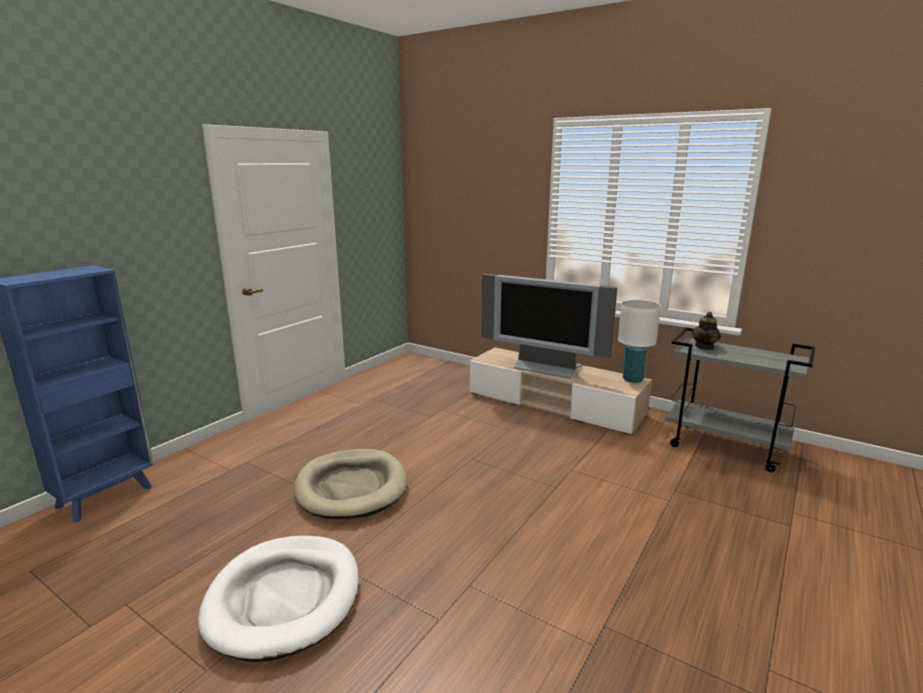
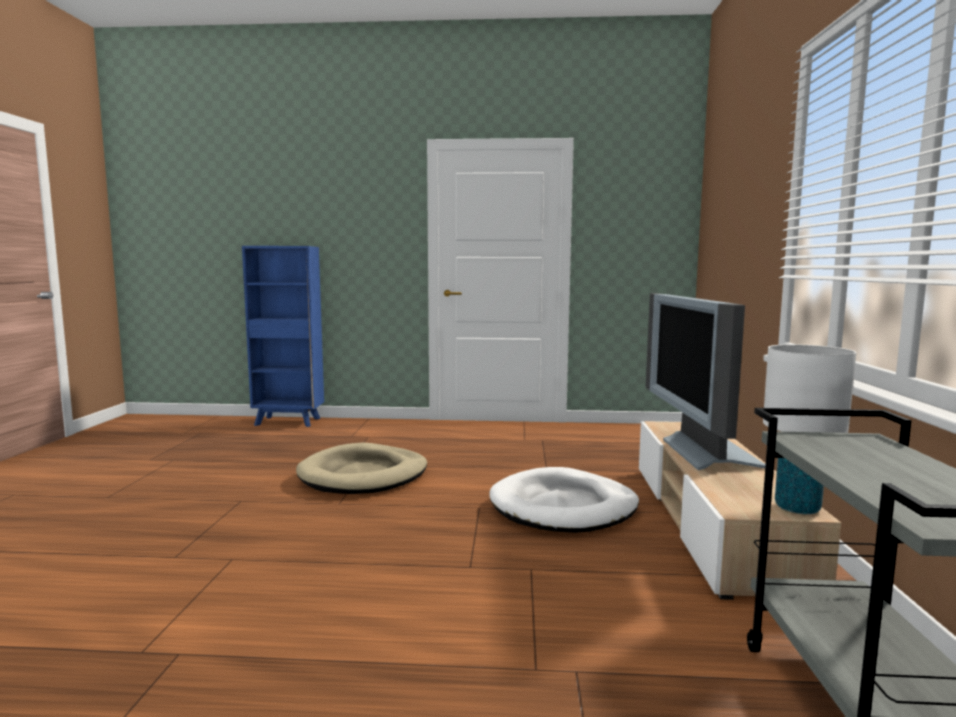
camera: 60 degrees right, 10 degrees down
(284, 598) = (190, 496): white dog bed -> white dog bed (563, 507)
(704, 347) = (852, 446): teapot -> none

